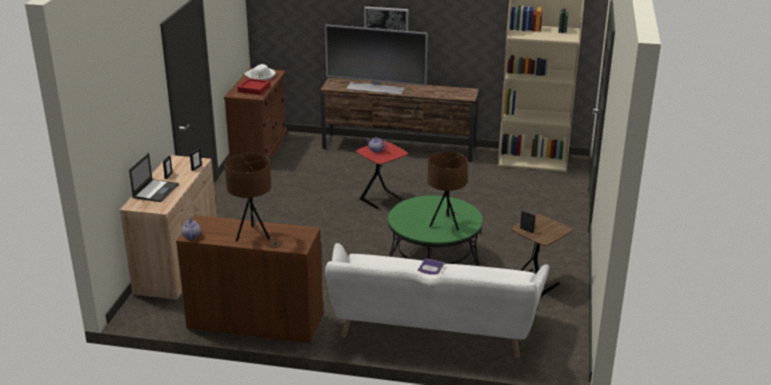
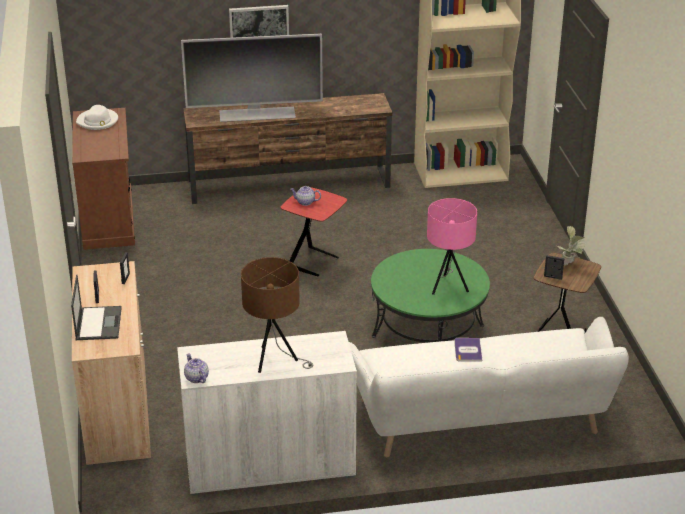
camera: 20 degrees left, 5 degrees up
(254, 89) = (105, 144): red tray -> none
(255, 322) = (270, 464): brown cabinet -> white cabinet
(446, 224) = (448, 286): brown table lamp -> pink table lamp
(547, 224) = (570, 264): none -> potted plant

